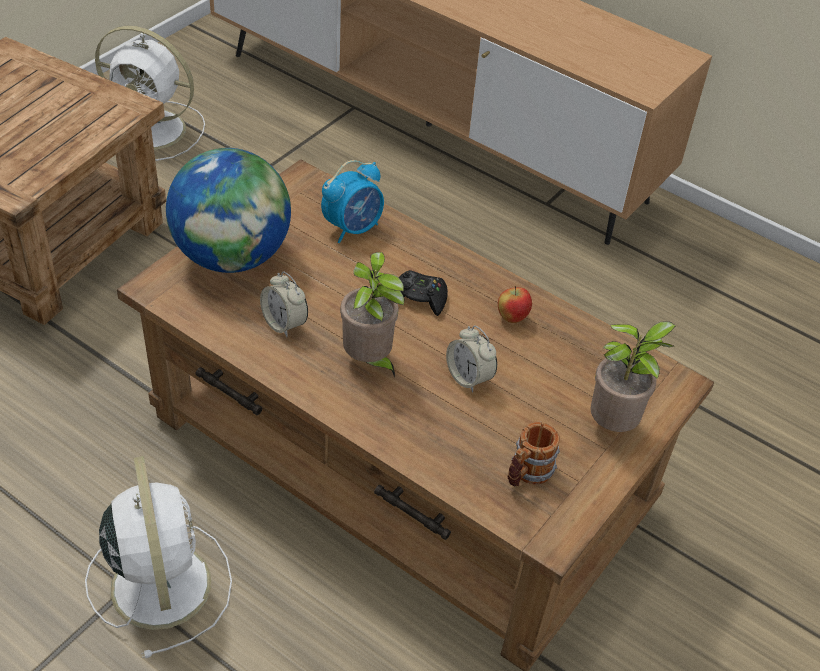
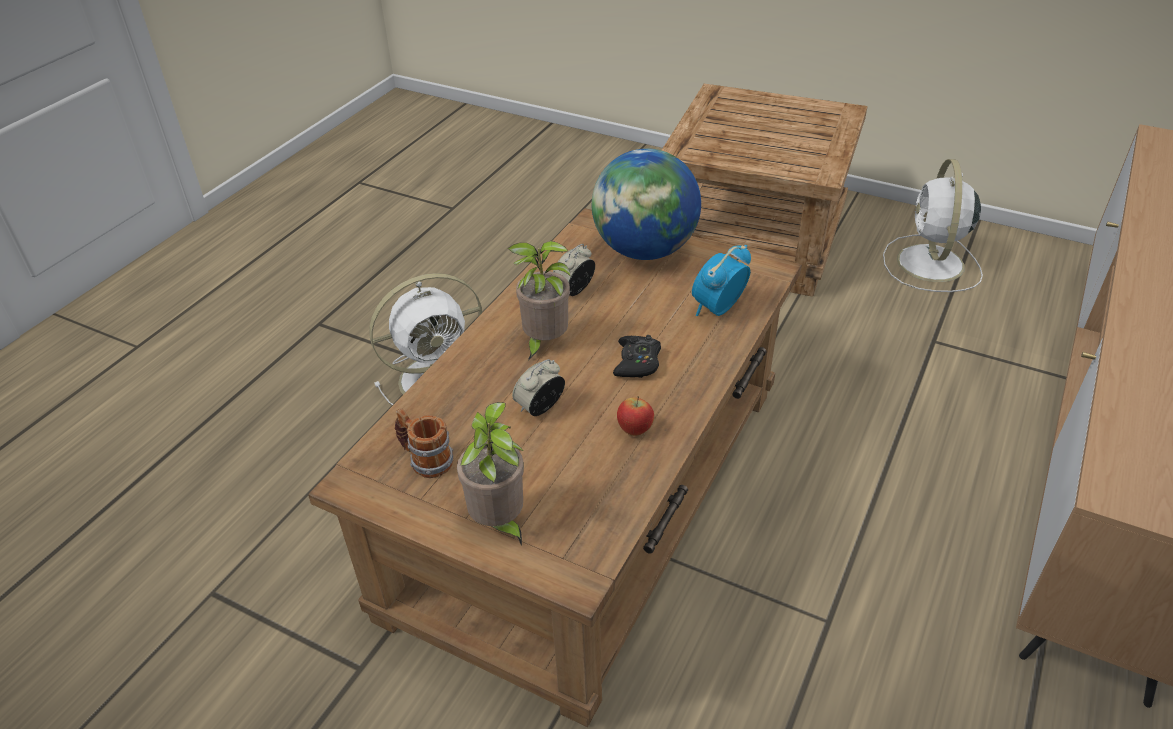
camera: 85 degrees right, 5 degrees down
(353, 228) = (717, 309): alarm clock -> alarm clock turned 90 degrees clockwise

